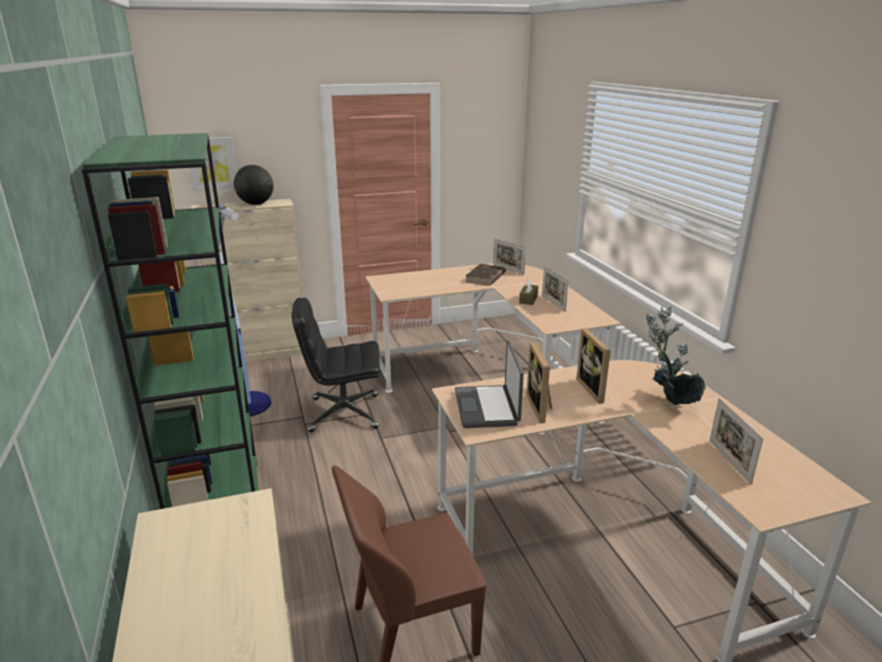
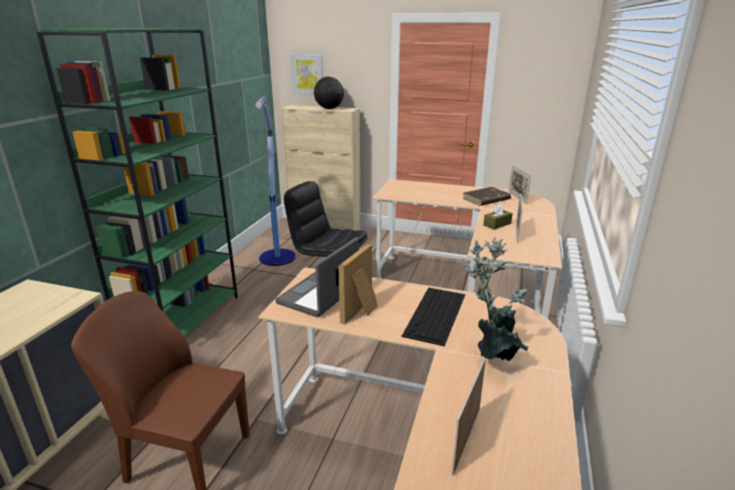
camera: 35 degrees right, 0 degrees up
(595, 390) = (435, 315): picture frame -> keyboard

